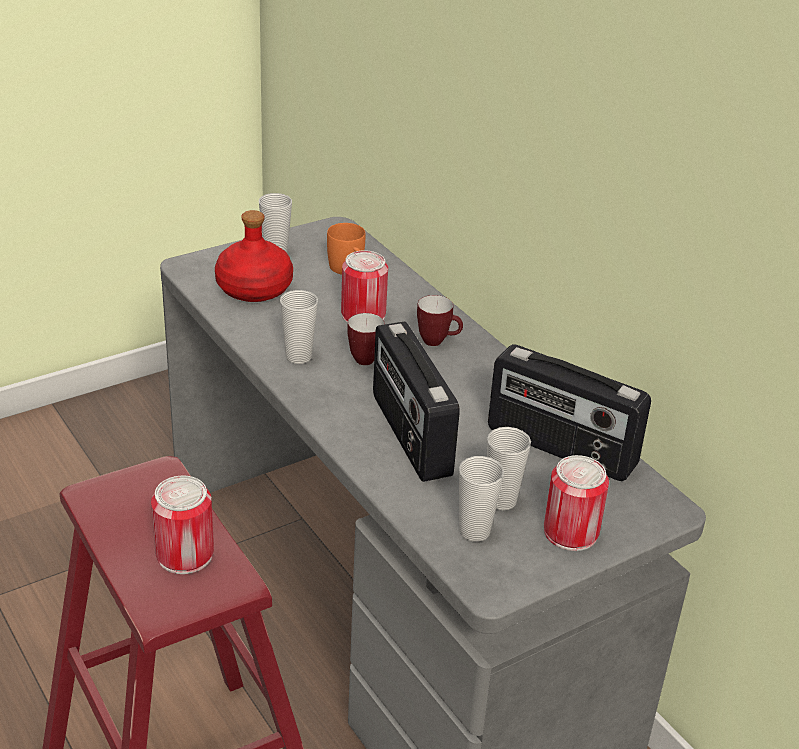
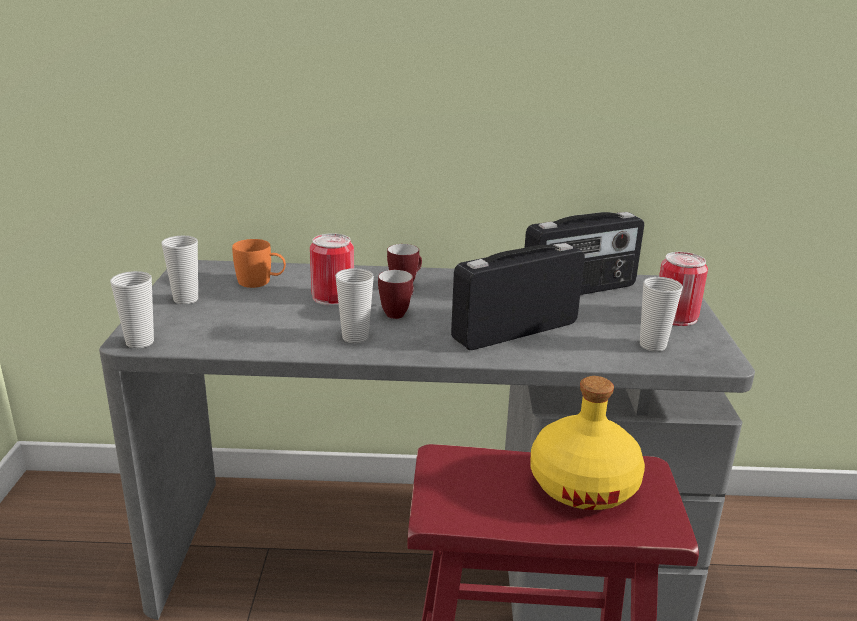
camera: 55 degrees left, 10 degrees down
(185, 554) = (583, 484): can -> yellow bottle
(254, 289) = (224, 324): red bottle -> none
(409, 436) = (514, 330): radio -> radio turned 135 degrees clockwise
(501, 501) = (623, 326): cup -> cup (140, 342)

